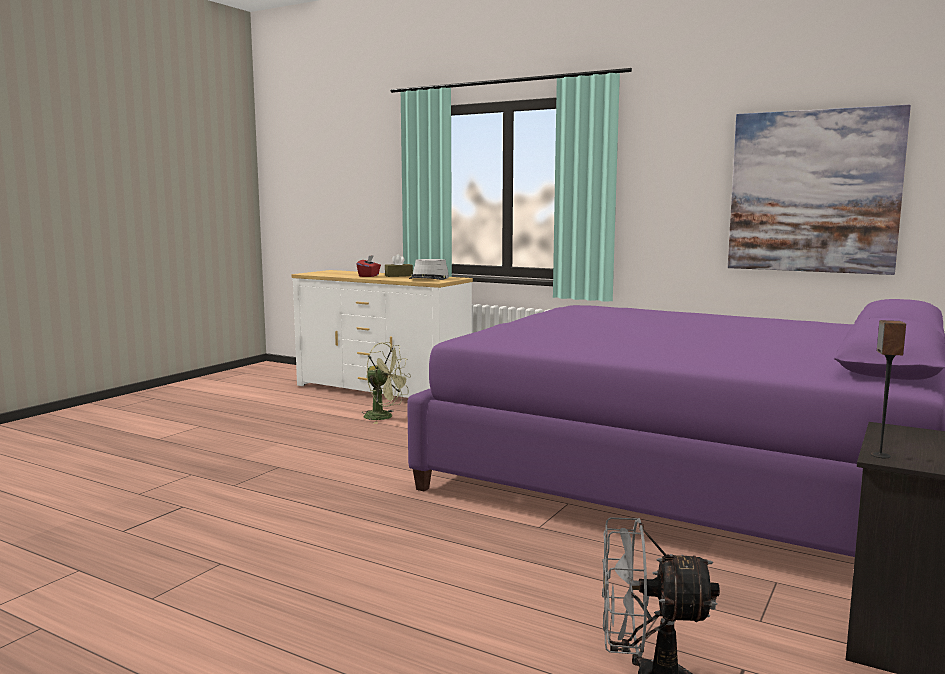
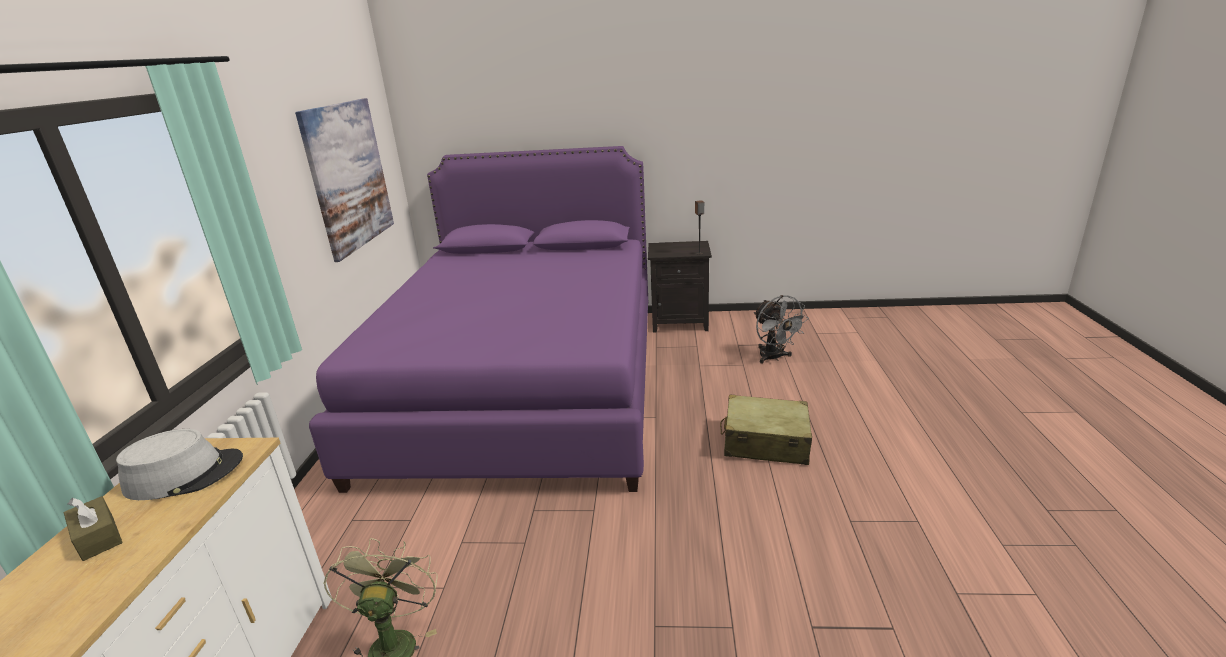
camera: 115 degrees left, 15 degrees up
(369, 276) = (91, 581): red tissue box -> none
(400, 571) = (765, 442): none -> beige suitcase

